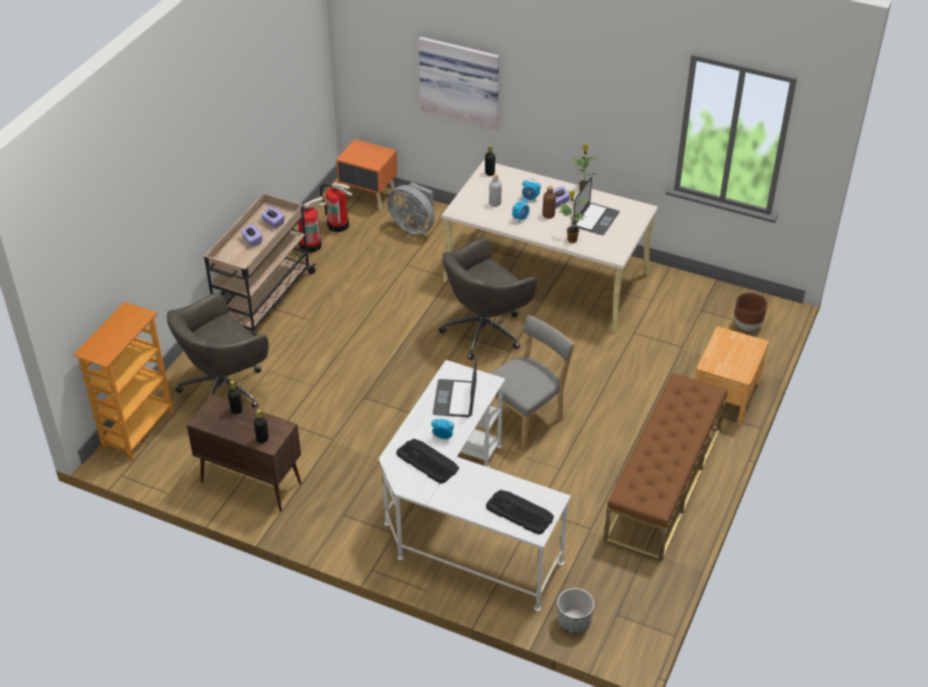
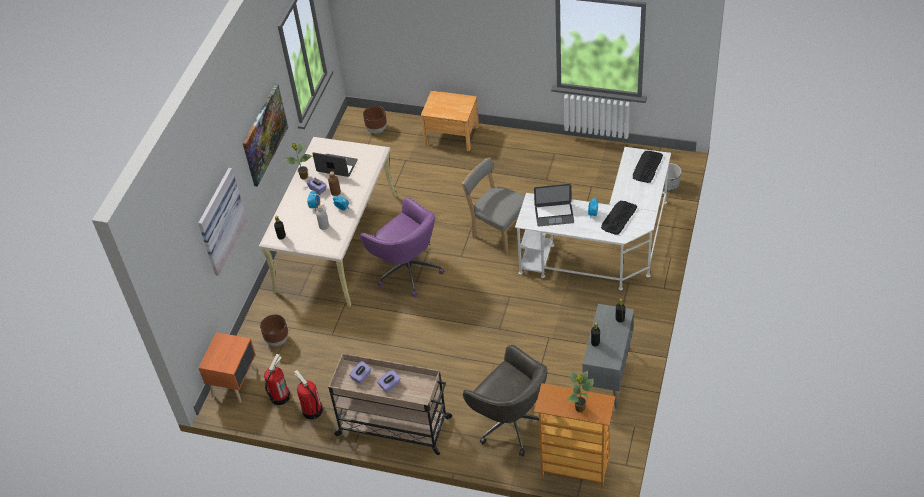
camera: 95 degrees left, 5 degrees up
(250, 482) = (607, 377): brown cabinet -> grey cabinet
(414, 226) = (277, 340): grey fan -> brown planter
(485, 330) = (407, 269): grey office chair -> purple office chair
(571, 240) = (365, 176): potted plant -> potted plant (580, 409)
(590, 112) = (264, 134): none -> picture
(664, 483) = (541, 157): brown bench -> none

